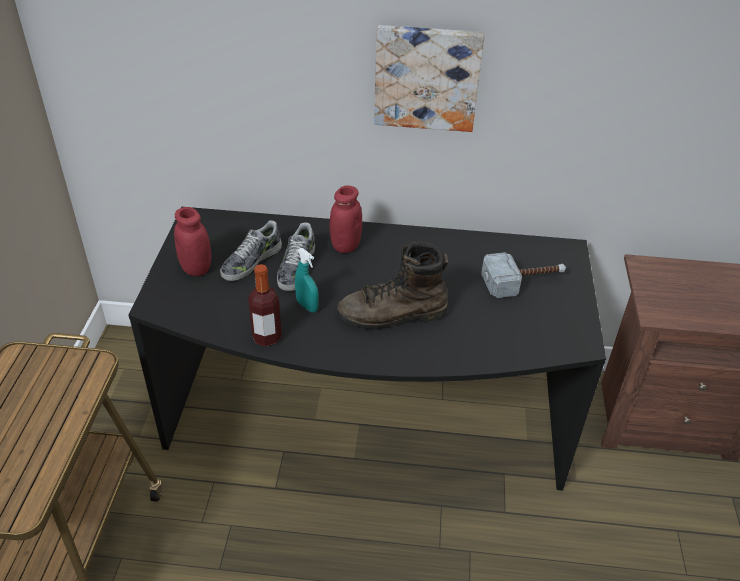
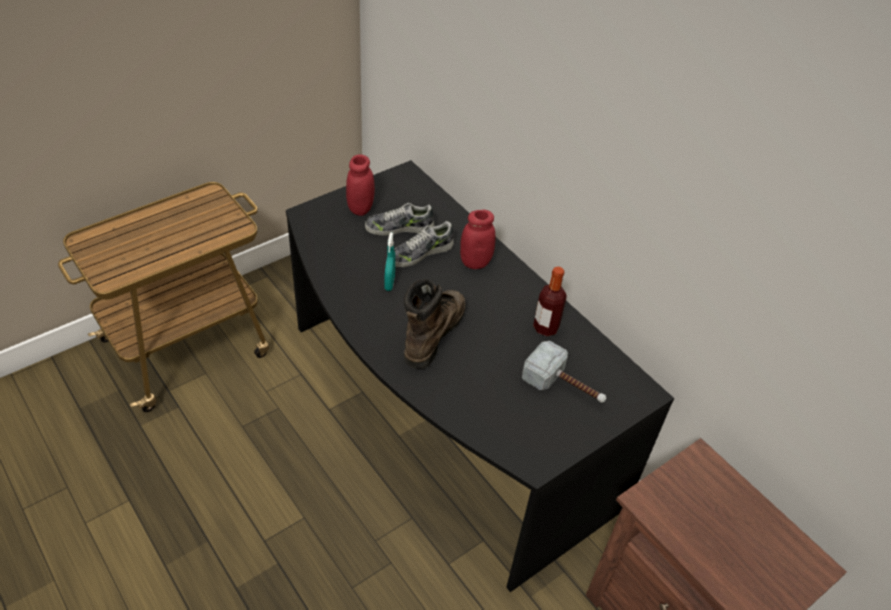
camera: 45 degrees right, 5 degrees up
(267, 337) = (337, 284): bottle -> bottle (545, 327)
(392, 315) = (433, 333): brown boot -> brown boot turned 75 degrees clockwise
(427, 77) = (582, 154): picture -> none

